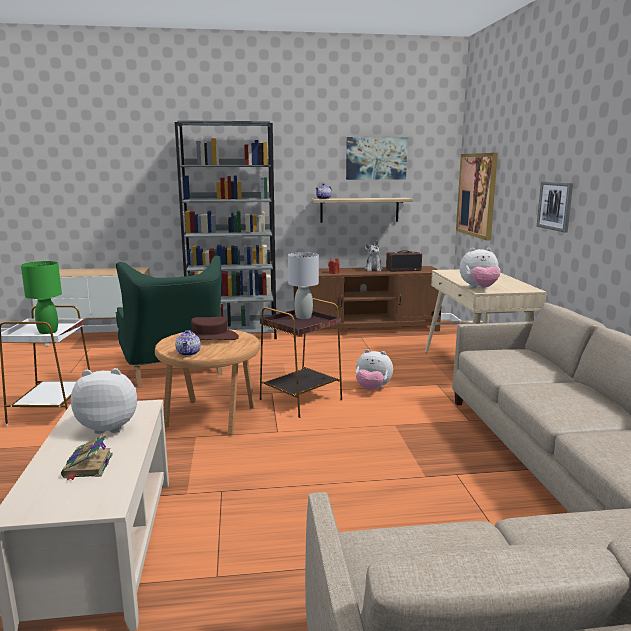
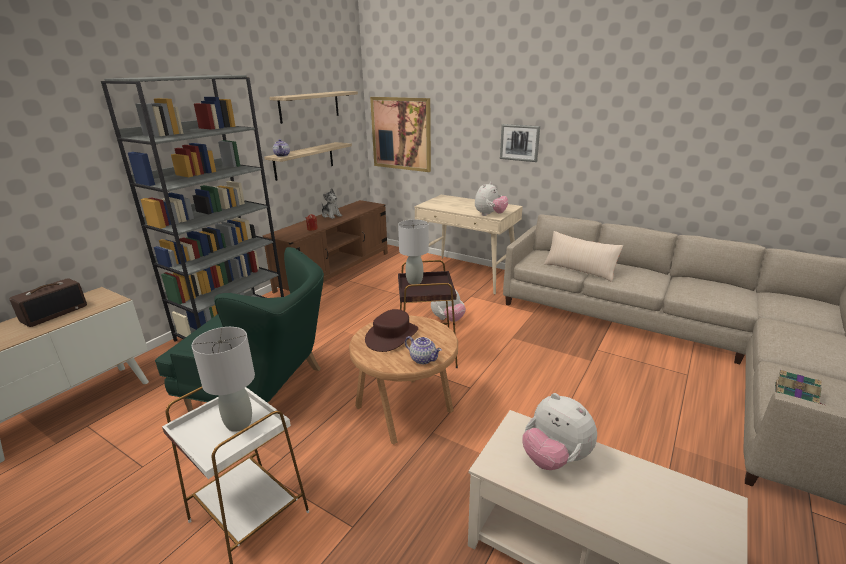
camera: 50 degrees left, 10 degrees up
(48, 331) = (239, 423): green table lamp -> grey table lamp
(88, 466) = (640, 495): book -> book (796, 396)
(109, 427) = (555, 458): plush toy -> plush toy turned 75 degrees counterclockwise
(376, 158) = (309, 106): picture -> shelf
(403, 270) = (354, 209): radio -> radio (55, 313)
(518, 375) = (579, 270): none -> beige pillow

